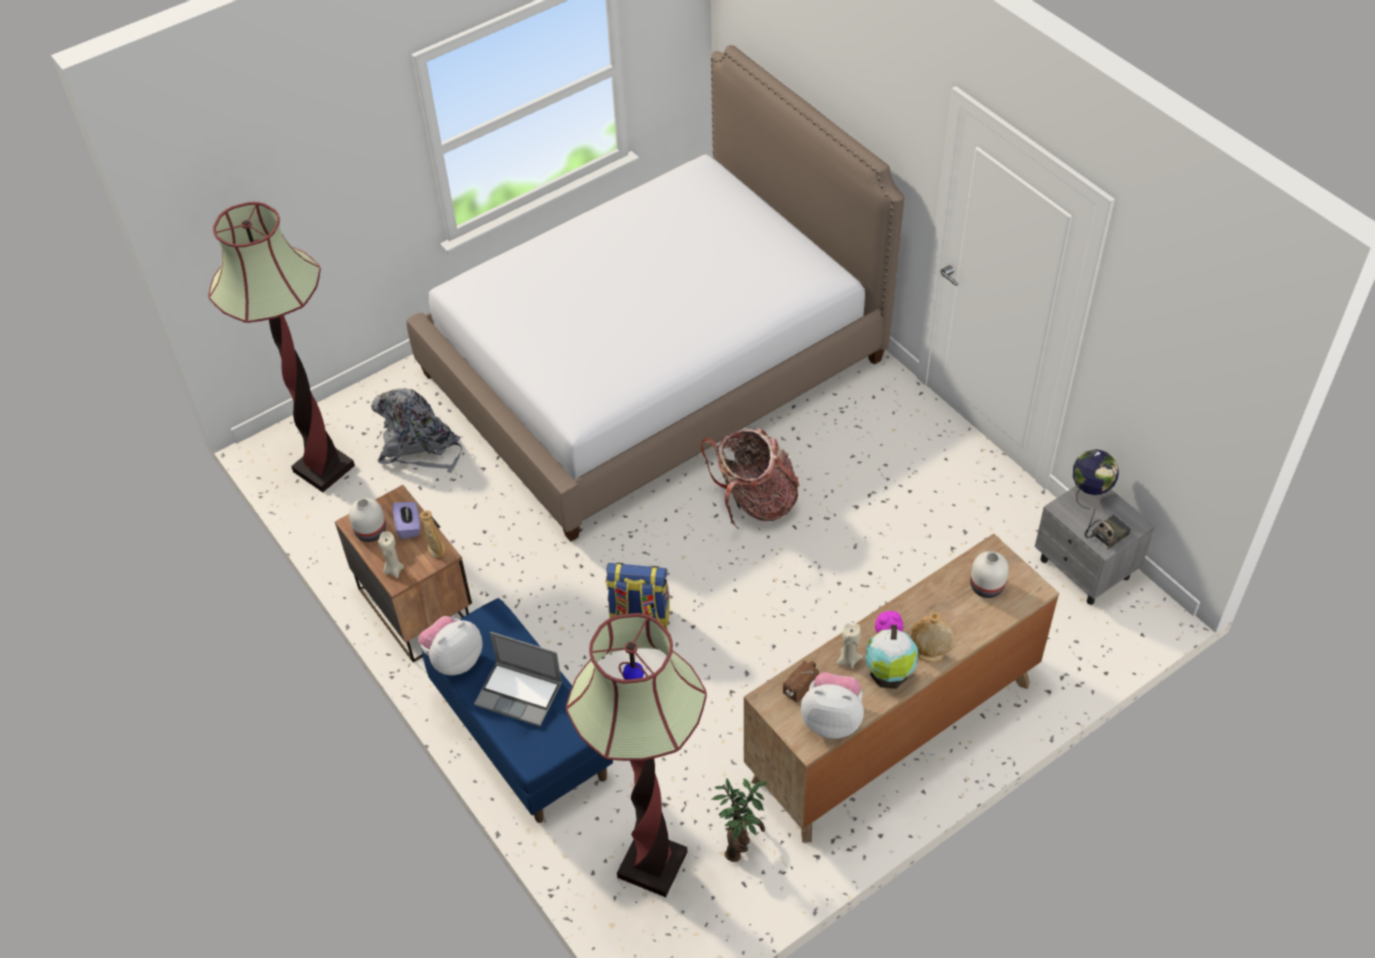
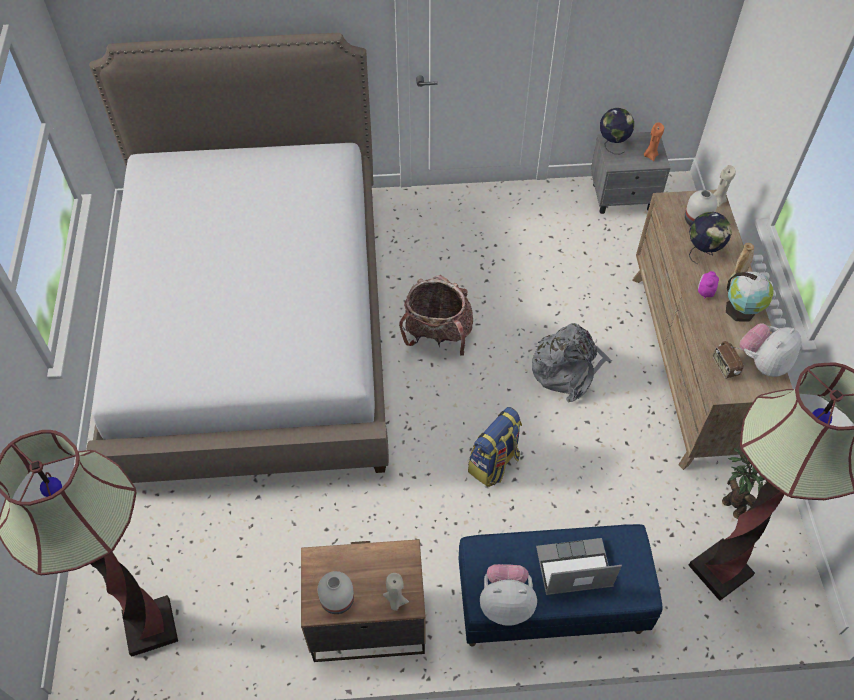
camera: 60 degrees left, 5 degrees up
(409, 526) = (354, 565): purple tissue box -> none
(420, 446) = (192, 534): grey backpack -> grey backpack (567, 369)
(436, 549) = (396, 555): beige vase -> none
(454, 659) = (506, 603): plush toy -> plush toy turned 105 degrees clockwise
(520, 694) = (573, 569): laptop -> laptop turned 150 degrees counterclockwise
(848, 660) = (715, 326): beige candle -> beige candle (717, 200)
(943, 610) = (703, 252): none -> globe
(1106, 534) = (650, 155): radio -> orange candle

